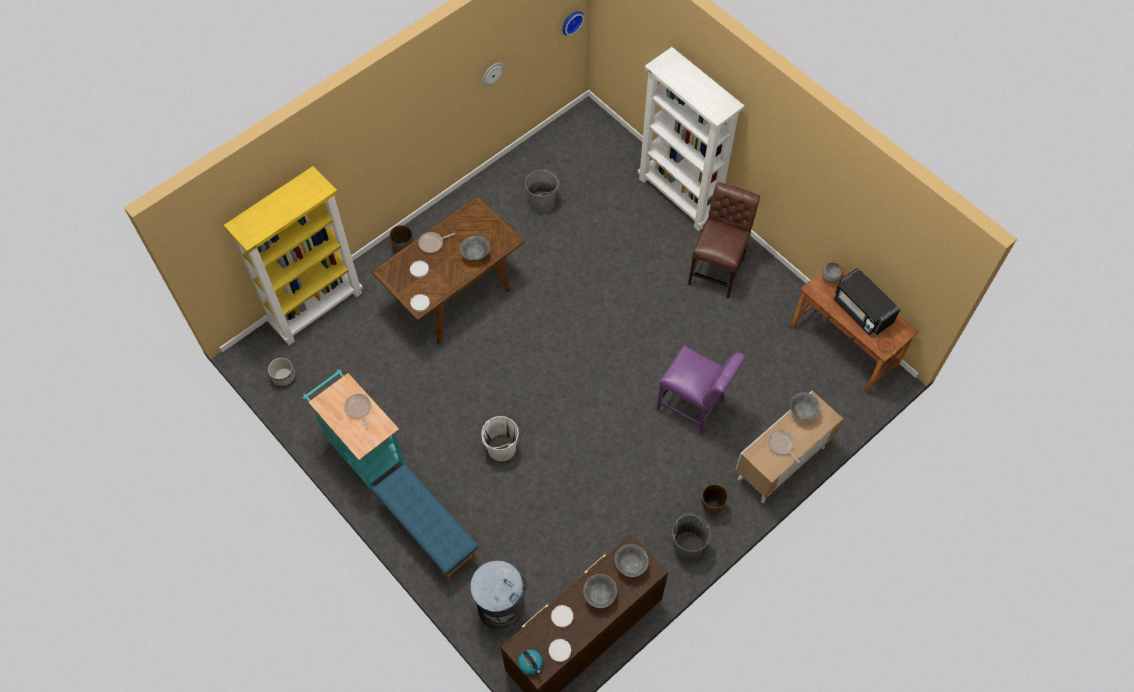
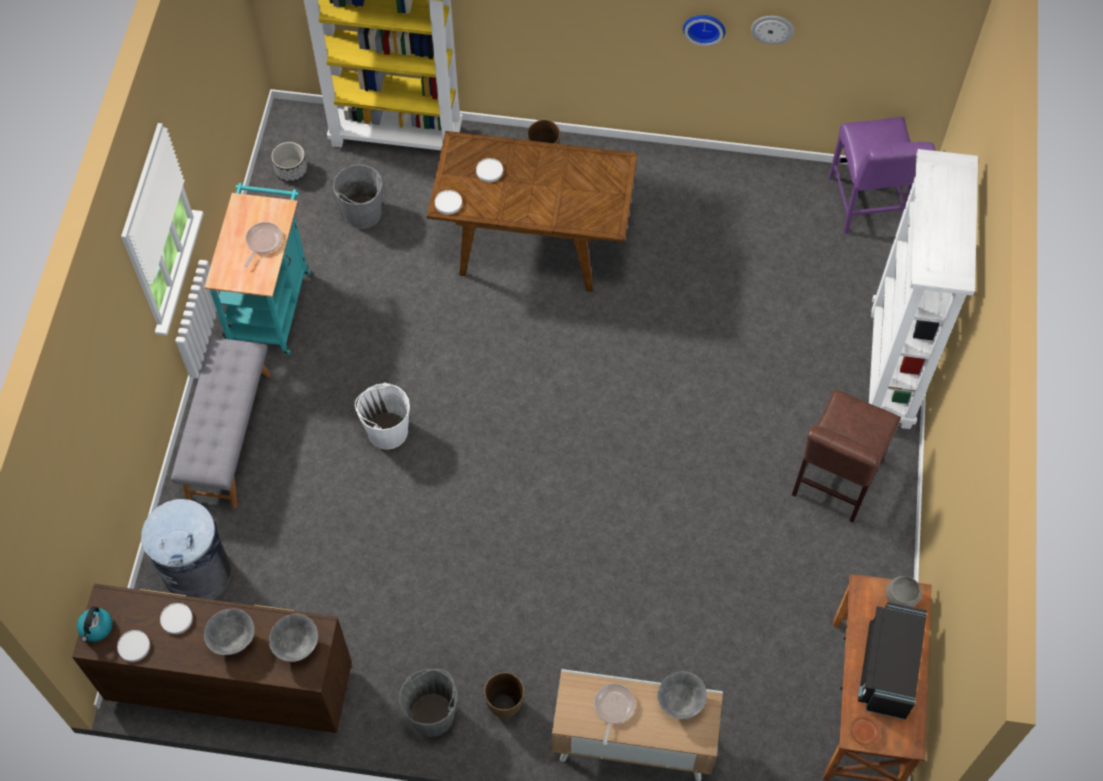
camera: 50 degrees right, 0 degrees up
(427, 531) = (228, 435): blue bench -> grey bench
(432, 243) = (534, 158): frying pan -> none
(475, 255) = (559, 208): grey bowl -> none
(542, 202) = (736, 237): grey bucket -> grey bucket (363, 213)
(571, 21) = (931, 47): wall clock -> wall clock (704, 27)
(693, 407) = (619, 591): purple chair -> purple chair (866, 206)
(718, 268) = (834, 482): brown chair -> brown chair turned 135 degrees clockwise

